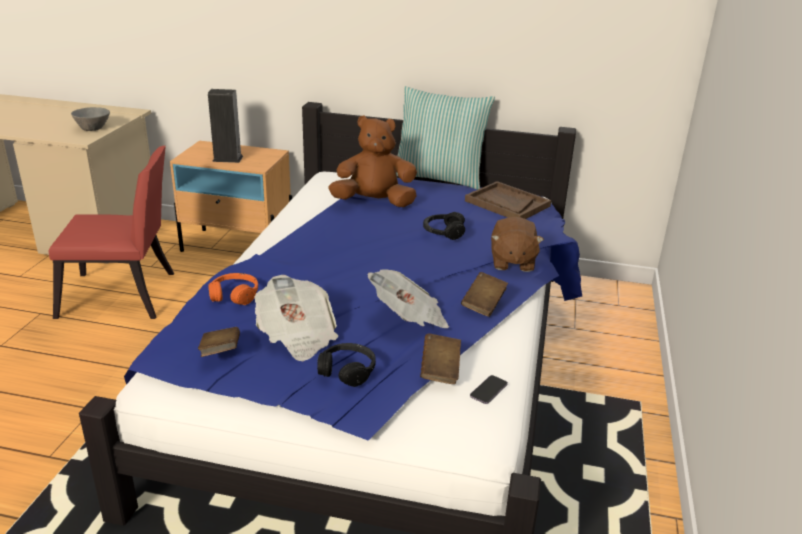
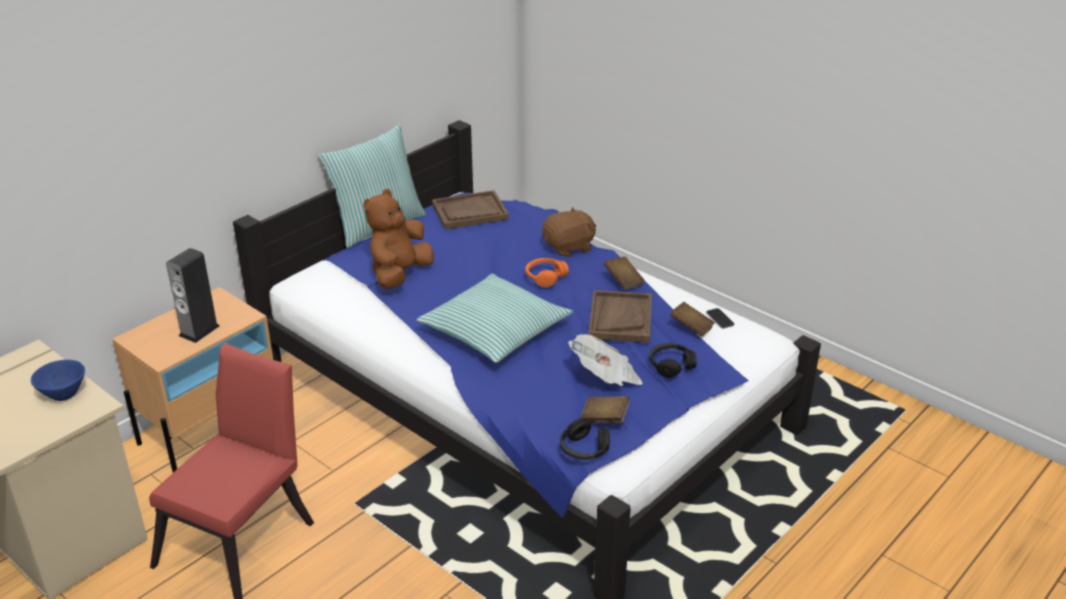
camera: 60 degrees left, 5 degrees up
(94, 128) = (64, 392): grey bowl -> blue bowl
(234, 295) = (515, 394): orange headphones -> orange headphones (545, 277)
(328, 260) = (494, 330): none -> pillow
(409, 318) = (620, 318): newspaper -> brown tray
(443, 232) = (497, 259): black headphones -> black headphones (584, 449)
(512, 262) = (569, 247): brown plush toy -> brown plush toy turned 60 degrees counterclockwise

